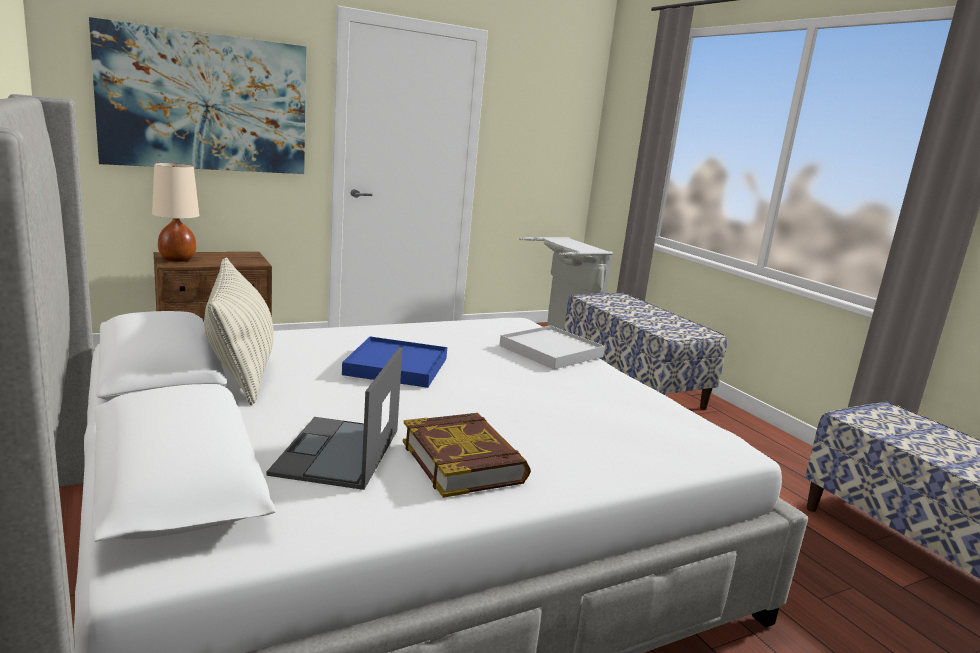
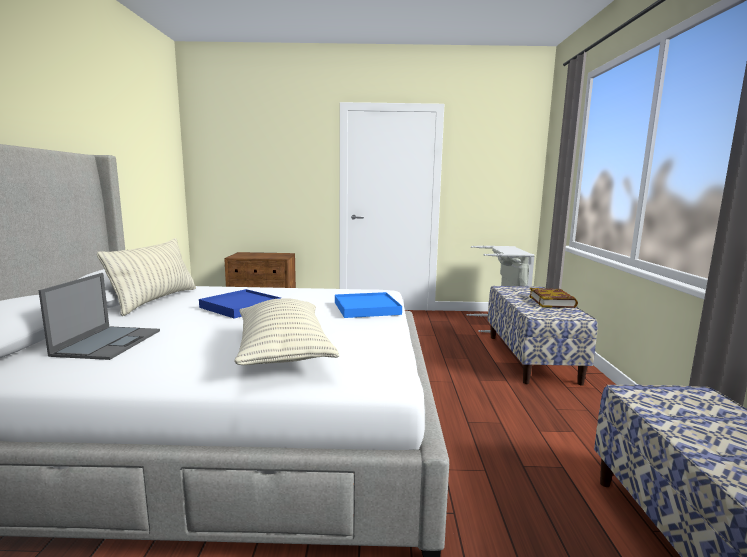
camera: 30 degrees right, 5 degrees down
(177, 259) = (241, 255): beige table lamp -> none
(206, 102) = (265, 167): picture -> none
(337, 453) = (108, 342): laptop -> laptop turned 150 degrees clockwise
(463, 461) = (163, 357): book -> book (552, 302)
(551, 351) = (366, 308): white tray -> blue tray
(582, 428) = (283, 351): none -> pillow

